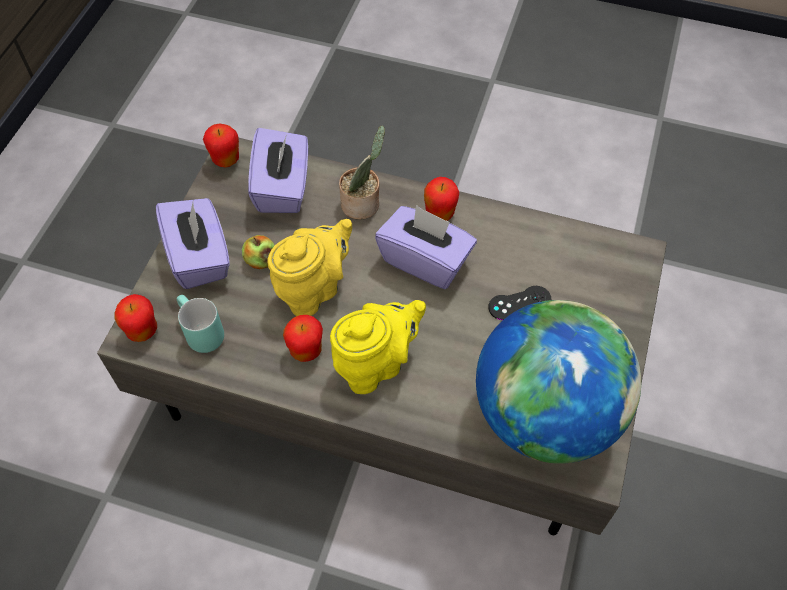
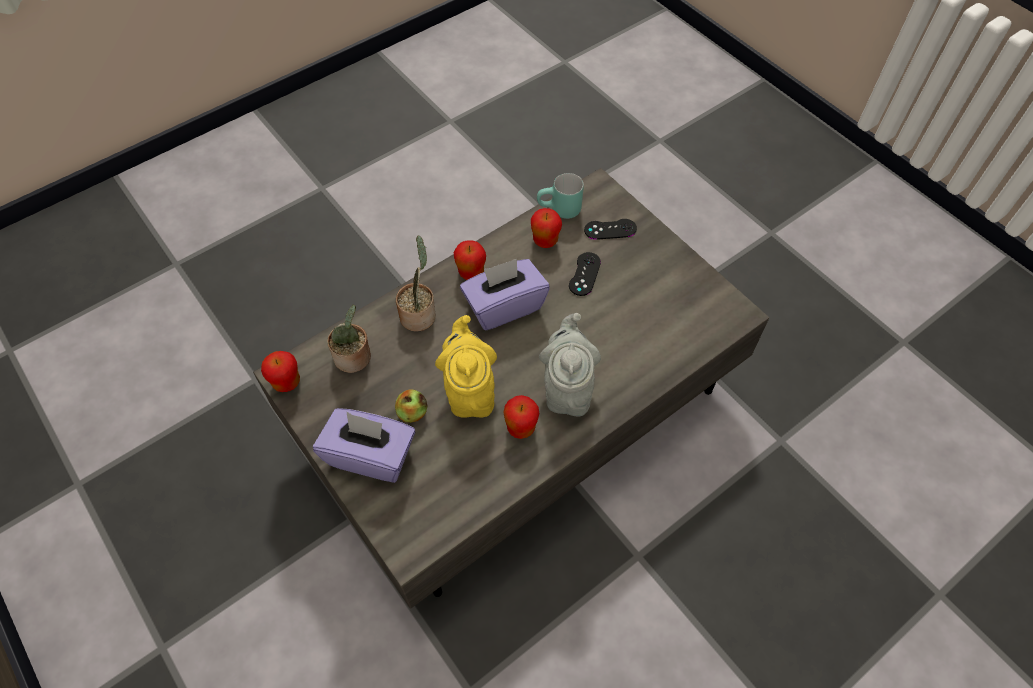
camera: 55 degrees left, 0 degrees up
(143, 331) = (409, 537): apple -> apple (545, 241)
(199, 333) = (445, 495): turquoise mug -> turquoise mug (559, 211)
(283, 188) = (354, 358): purple tissue box -> potted plant
(376, 364) = (567, 389): yellow teapot -> grey teapot
(545, 414) = (679, 314): globe -> none
(594, 294) = (610, 229): none -> black game controller

